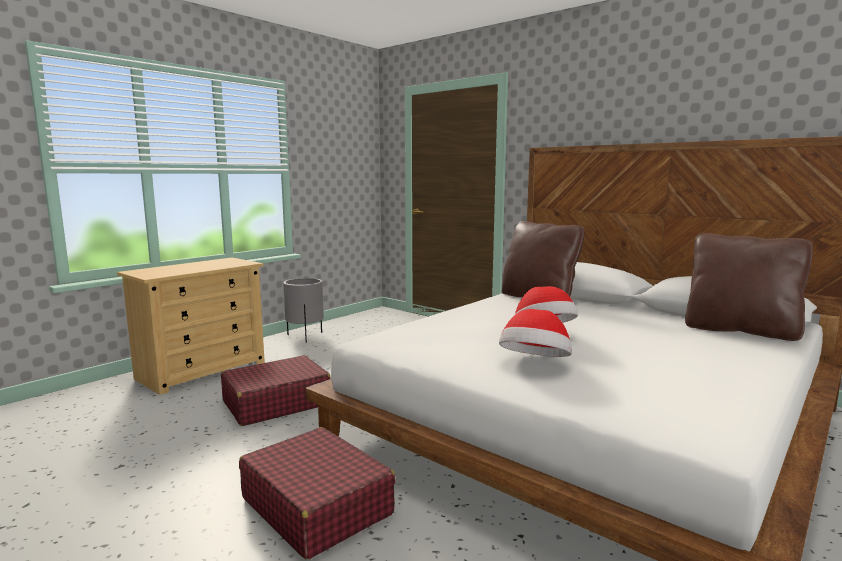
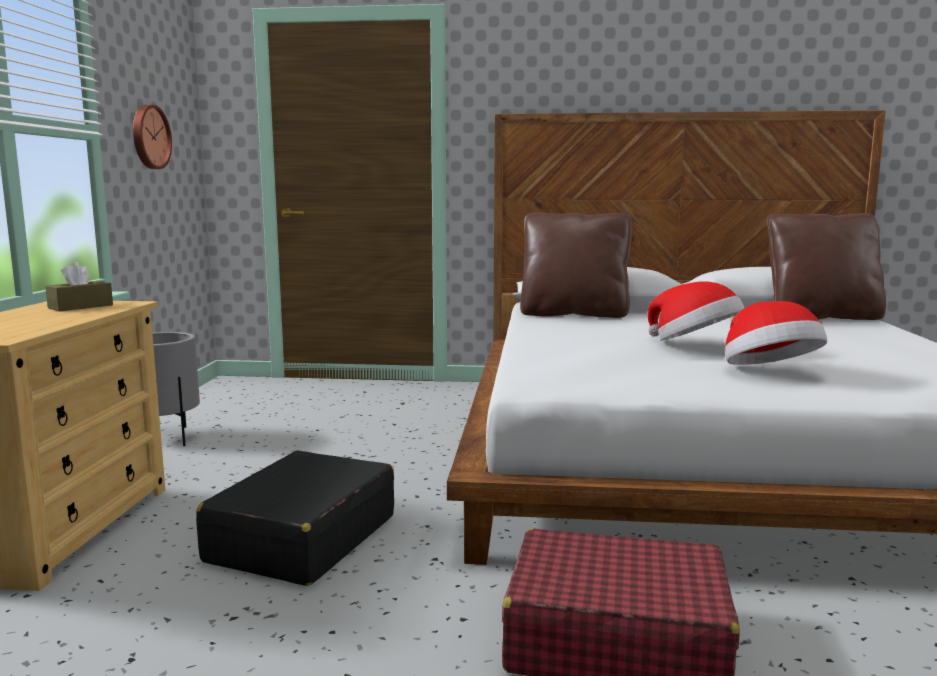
camera: 35 degrees left, 0 degrees up
(226, 262) = (80, 306): none -> brown tissue box
(276, 403) = (302, 538): red suitcase -> black suitcase
(331, 168) = (149, 137): none -> wall clock

